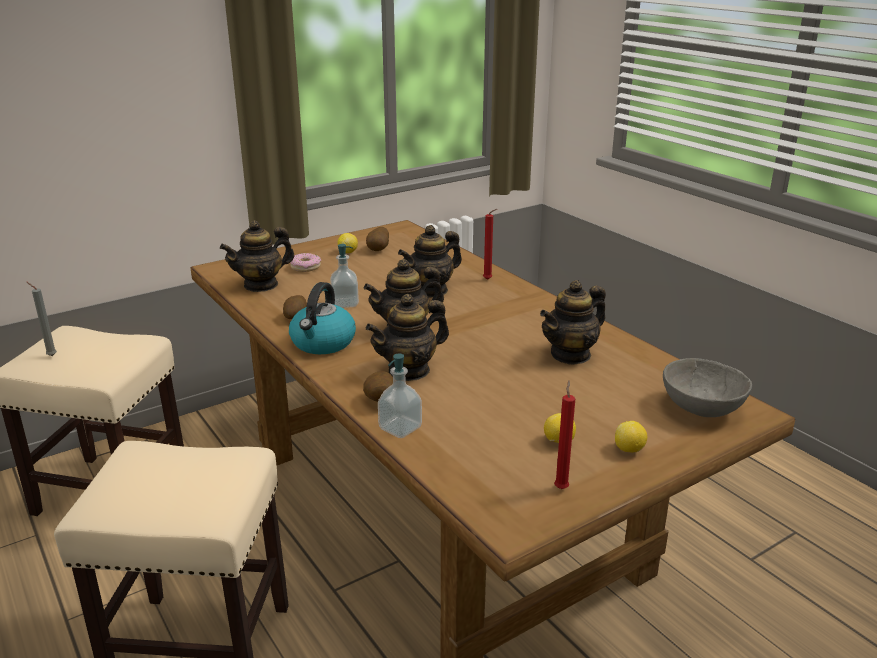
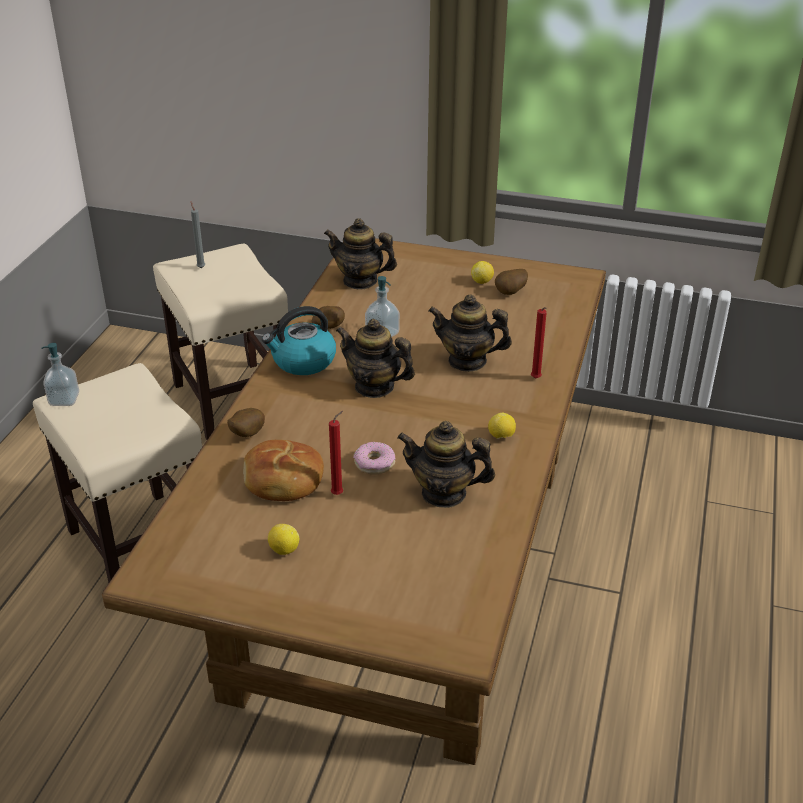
camera: 50 degrees right, 10 degrees up
(305, 267) = (421, 280): donut -> donut (374, 463)
(400, 428) = (219, 463): soap dispenser -> soap dispenser (64, 399)
(409, 370) = (309, 423): teapot -> none
(468, 409) = (283, 481): none -> bread
(561, 487) = (219, 579): red candle -> red candle (339, 494)
(629, 450) = (312, 594): lemon -> lemon (501, 437)
(700, 408) = (434, 610): grey bowl -> none

